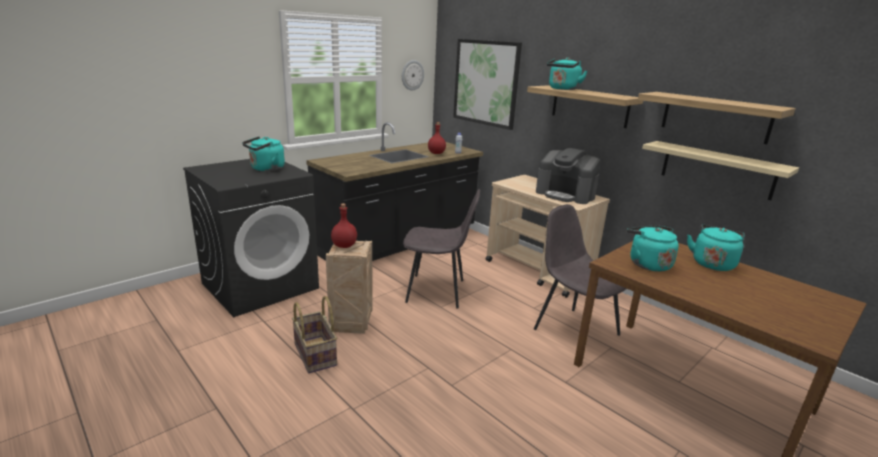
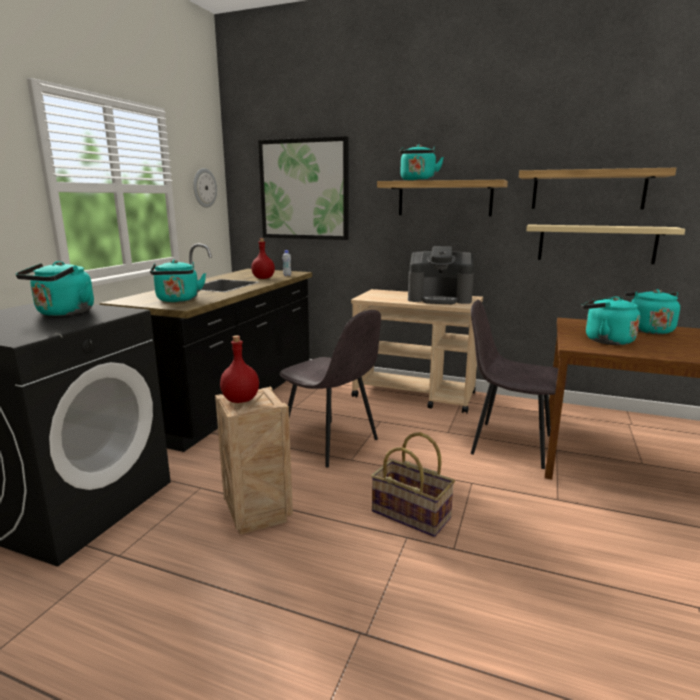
camera: 25 degrees left, 5 degrees down
(316, 354) = (243, 575): basket -> basket (412, 514)
(352, 166) = (178, 300): none -> turquoise kettle
(437, 291) = (331, 443): grey chair -> grey chair turned 60 degrees clockwise

